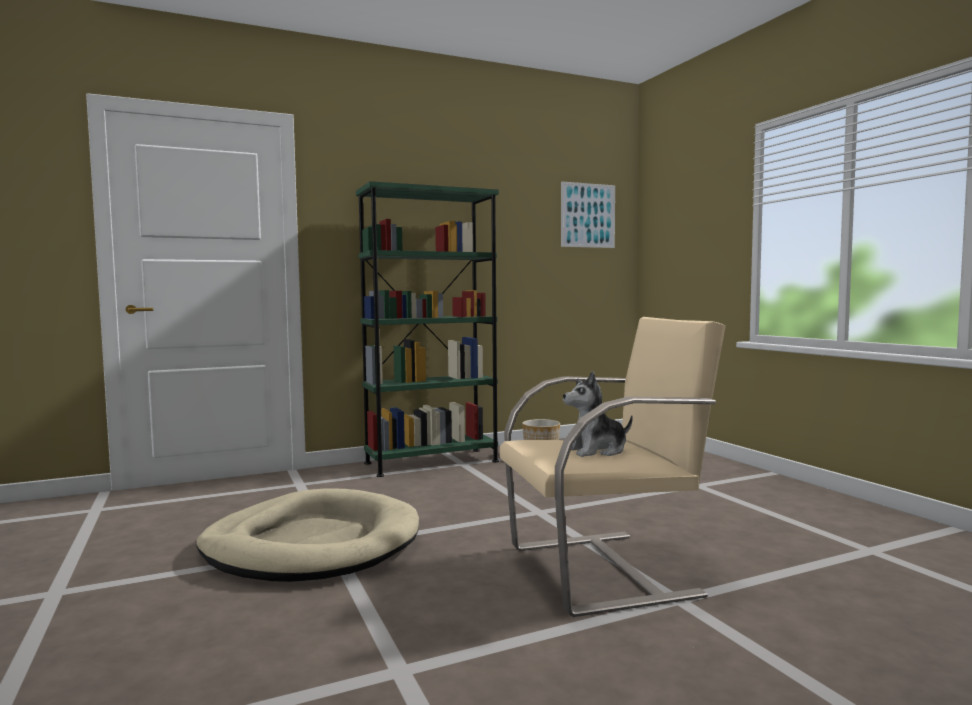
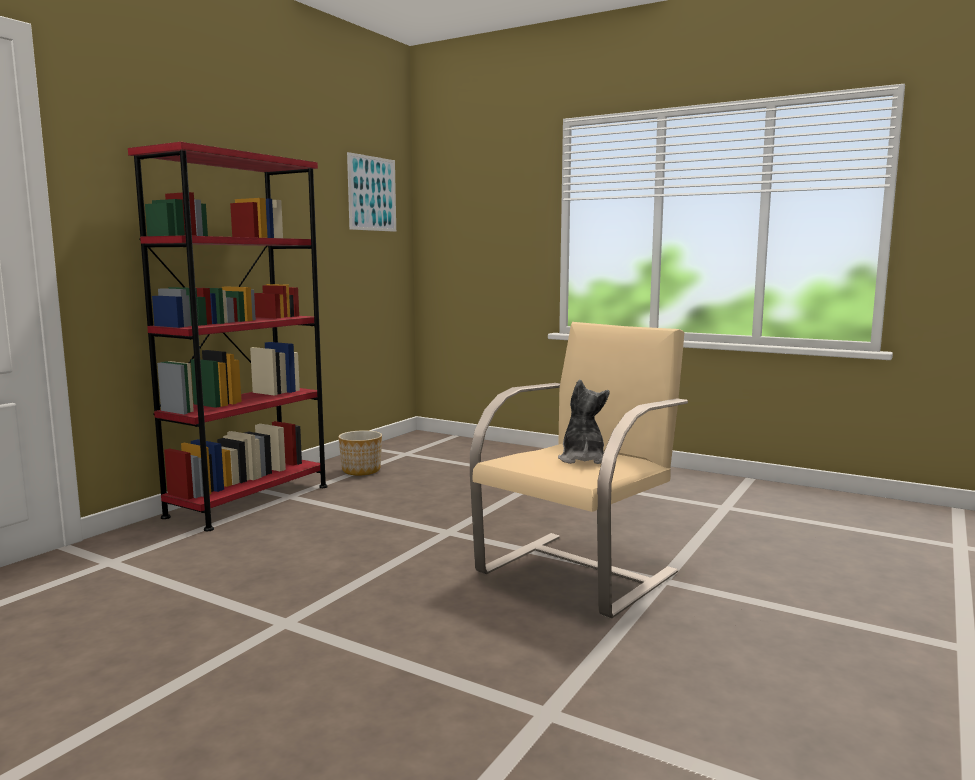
camera: 35 degrees left, 5 degrees up
(312, 544) = (255, 627): beige dog bed -> none
(431, 462) = (249, 501): green bookcase -> red bookcase
(597, 450) = (582, 459): plush toy -> plush toy turned 150 degrees clockwise

